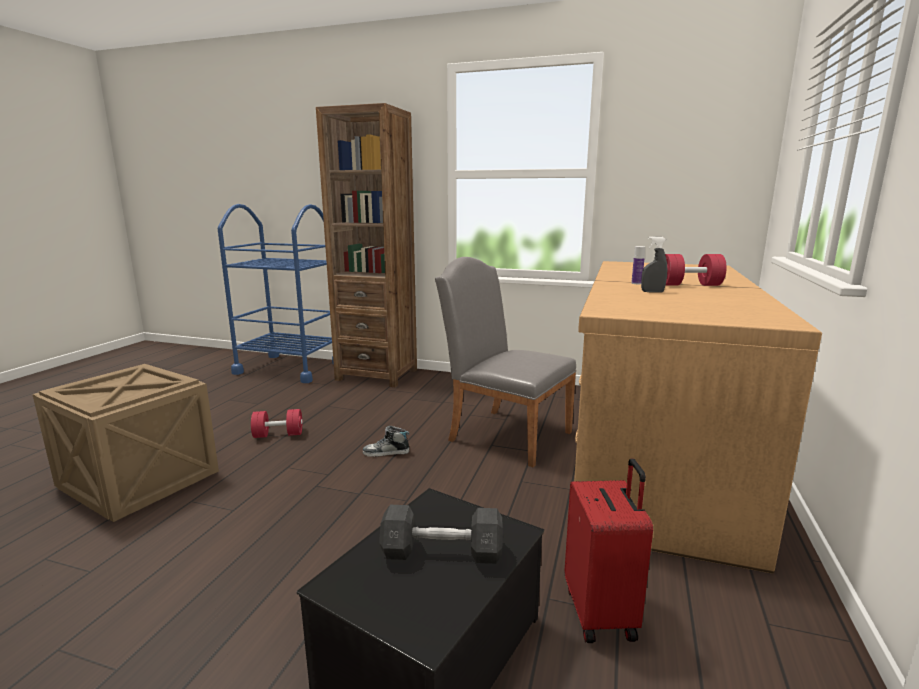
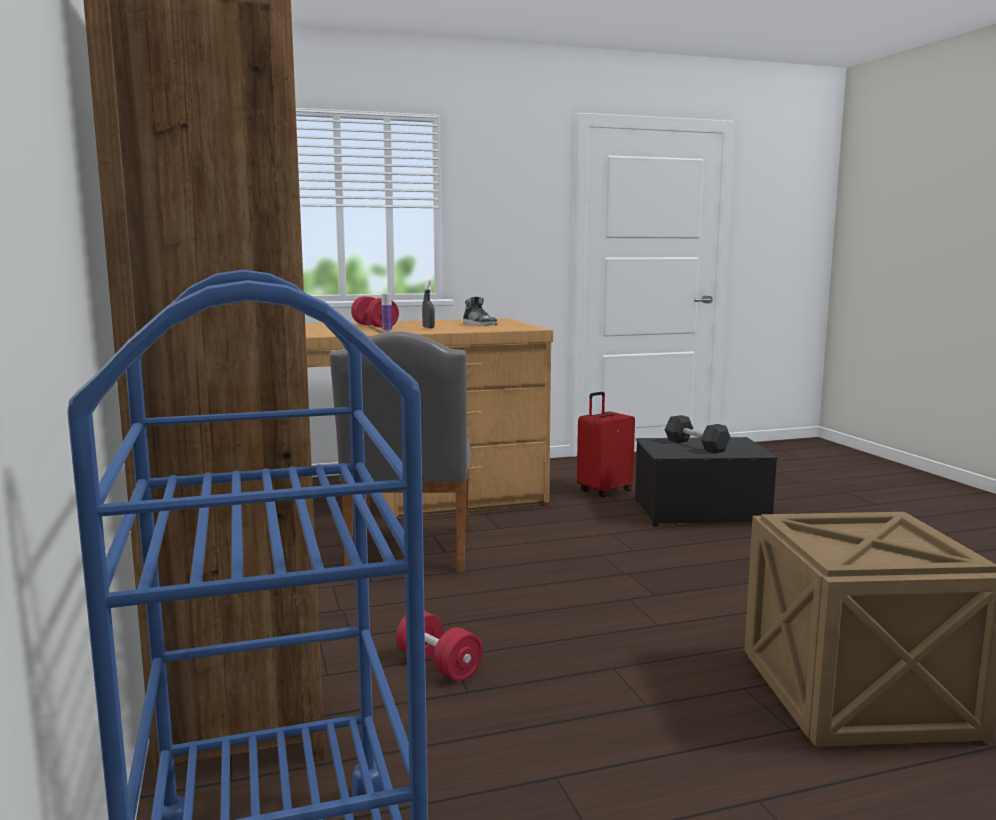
camera: 125 degrees left, 5 degrees down
(278, 435) = (614, 674): red dumbbell -> red dumbbell (438, 665)
(386, 452) = (540, 590): shoe -> shoe (479, 324)

